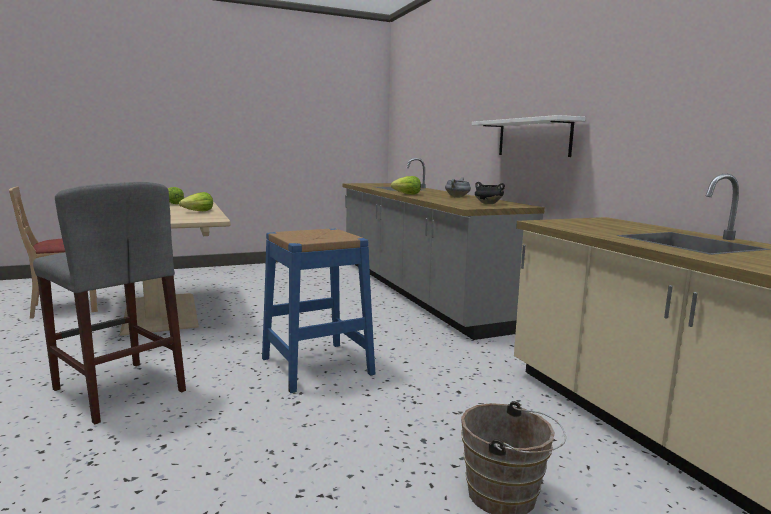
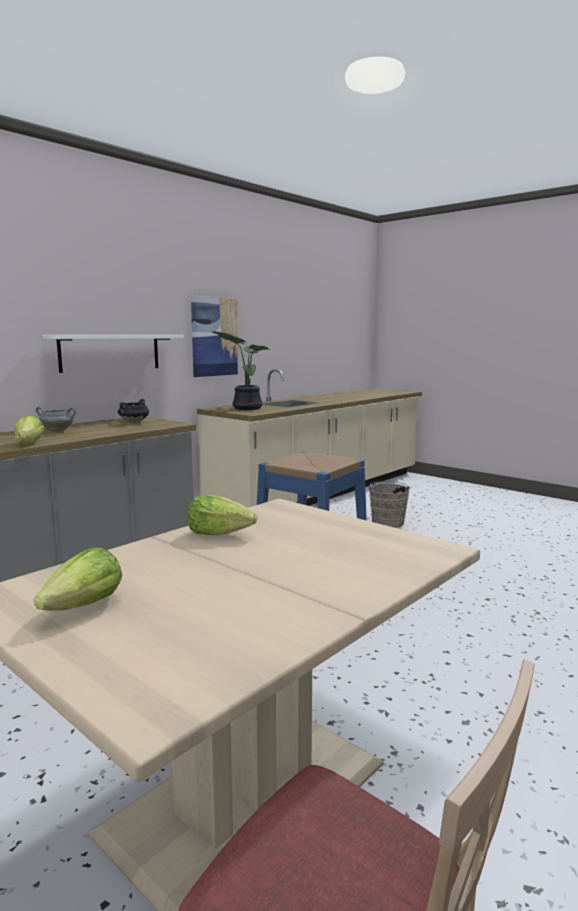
camera: 115 degrees left, 0 degrees up
(119, 390) = (474, 658): grey stool -> none
(605, 225) = (246, 408): none -> potted plant
(652, 115) = (214, 336): none -> picture

